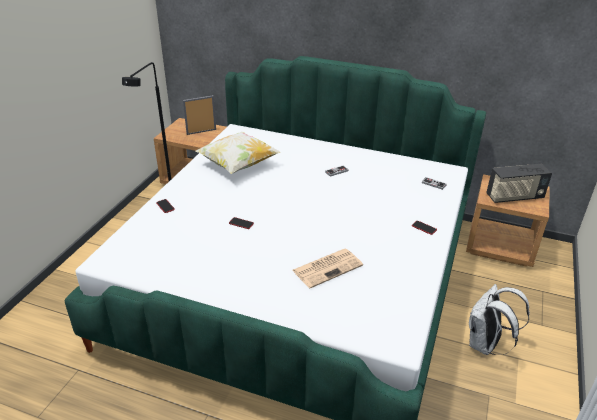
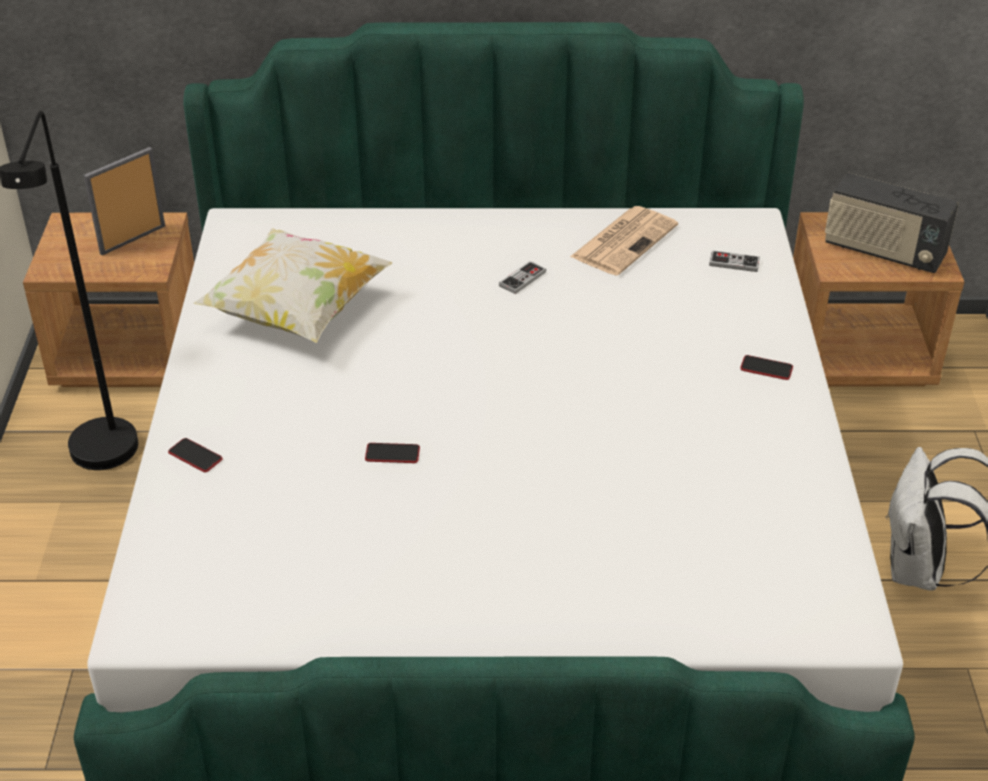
camera: 20 degrees left, 5 degrees up
(328, 267) = (629, 505): newspaper -> newspaper (624, 240)
(514, 197) = (883, 251): radio -> radio turned 60 degrees clockwise

